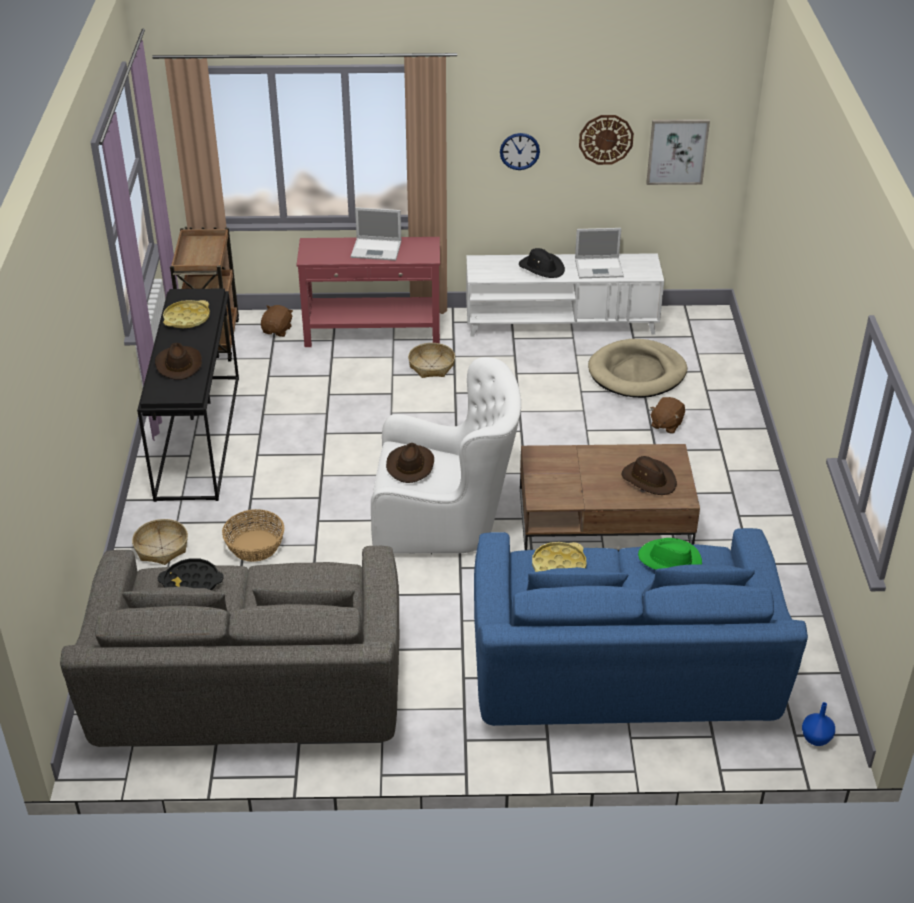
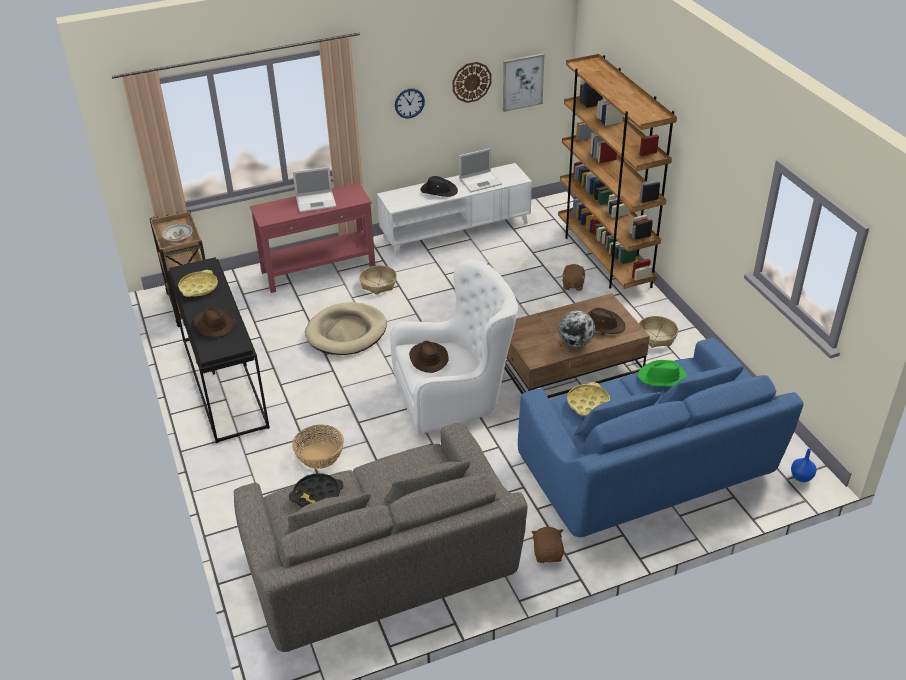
camera: 20 degrees left, 0 degrees up
(161, 548) = (244, 478): basket -> basket (656, 336)
(200, 259) = (179, 239): none -> bowl
(277, 330) = (242, 285): brown plush toy -> brown plush toy (548, 553)
(601, 492) = (575, 343): none -> globe
(637, 373) = (531, 253): beige dog bed -> beige dog bed (346, 332)
(727, 400) = (604, 258): none -> brown bookcase

